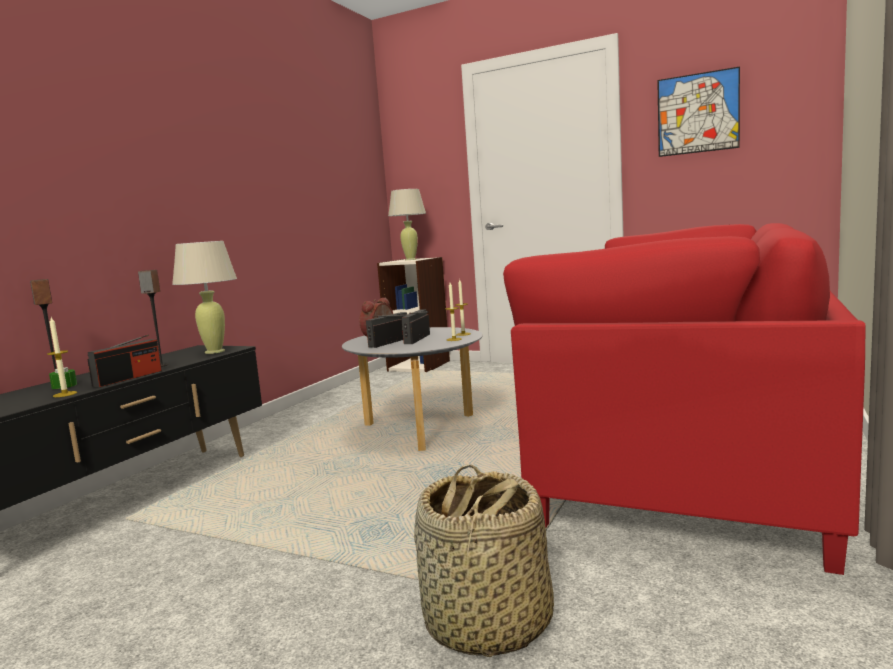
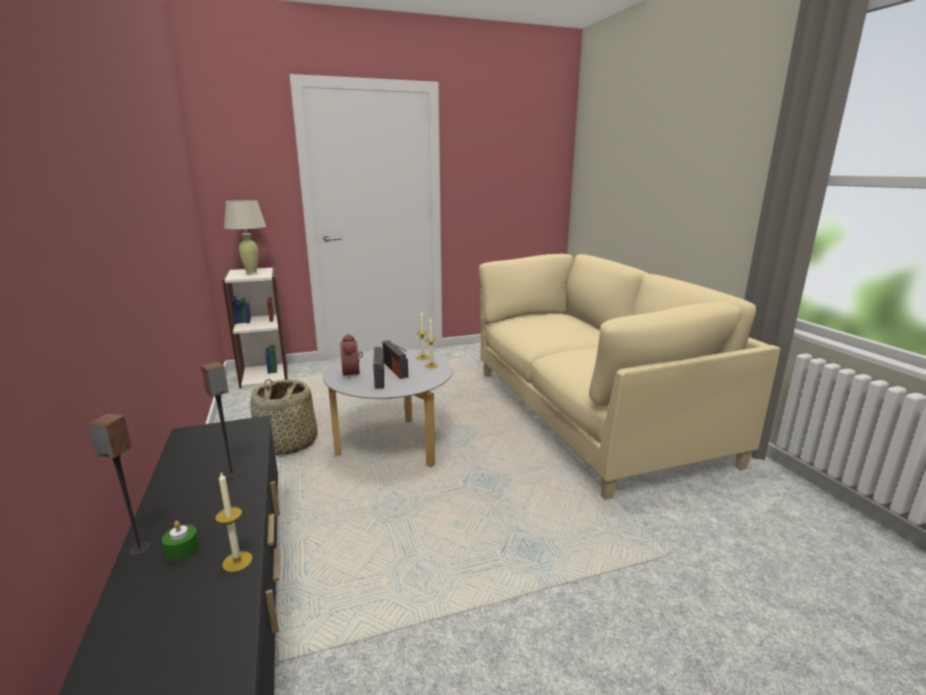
camera: 45 degrees left, 10 degrees up
(128, 378) = (250, 507): radio -> none
(215, 351) = (240, 435): beige table lamp -> none
(486, 623) = (690, 576): basket -> basket (288, 444)
(692, 453) = (589, 414): red sofa -> beige sofa
(697, 113) = (493, 159): picture -> none

